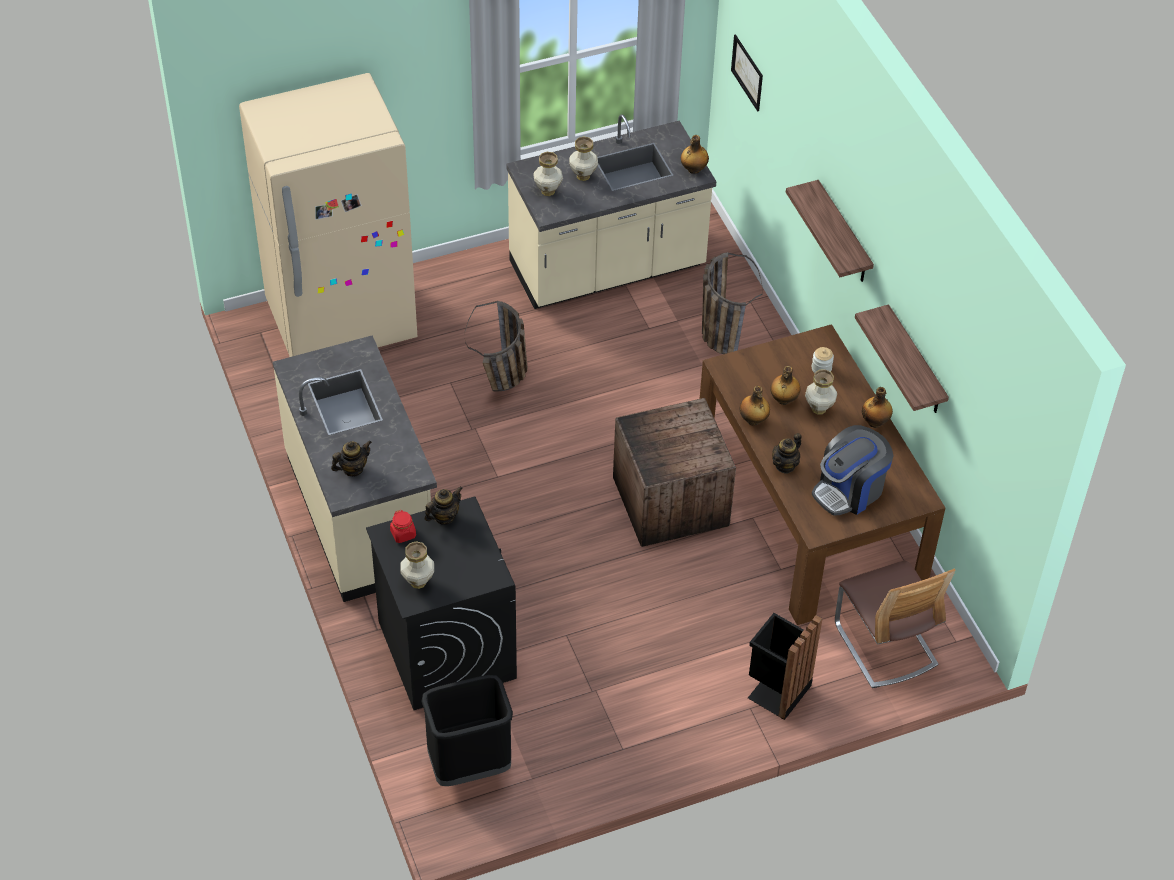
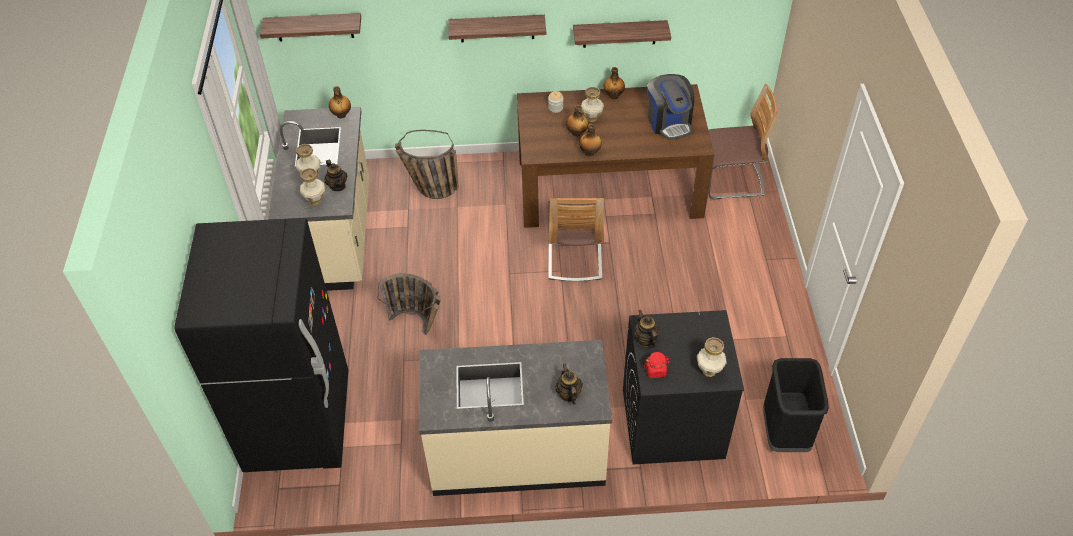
camera: 70 degrees left, 0 degrees up
(341, 322) = (299, 422): beige fridge -> black fridge
(668, 500) = (574, 256): crate -> chair
(747, 72) = (314, 27): picture -> shelf
(776, 690) = (755, 242): black trash can -> none
(785, 465) = (636, 147): teapot -> teapot (338, 186)

